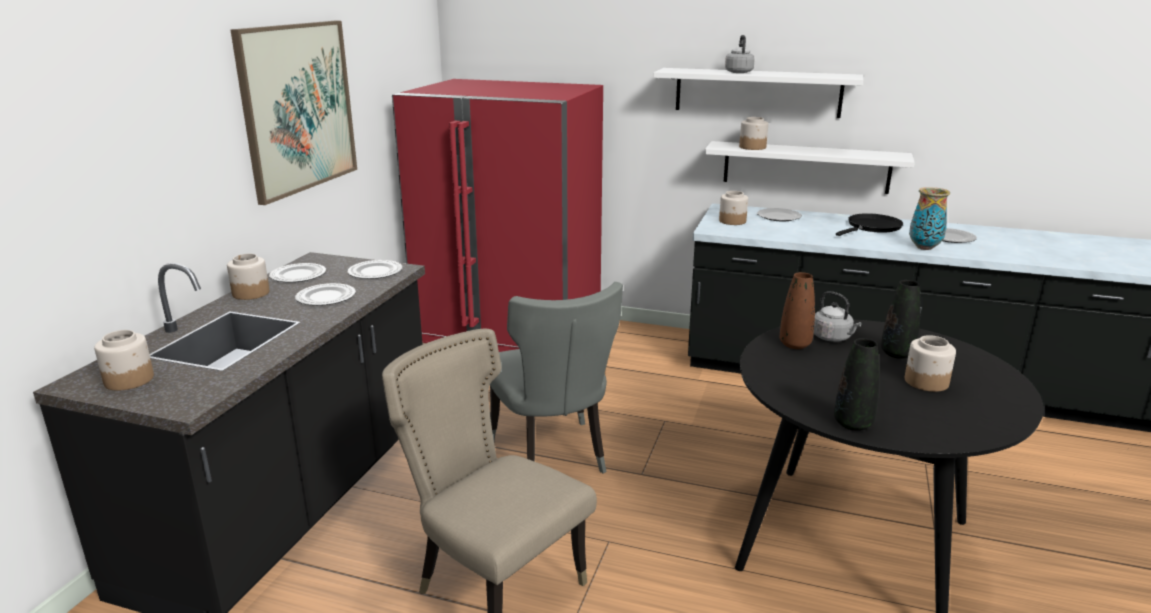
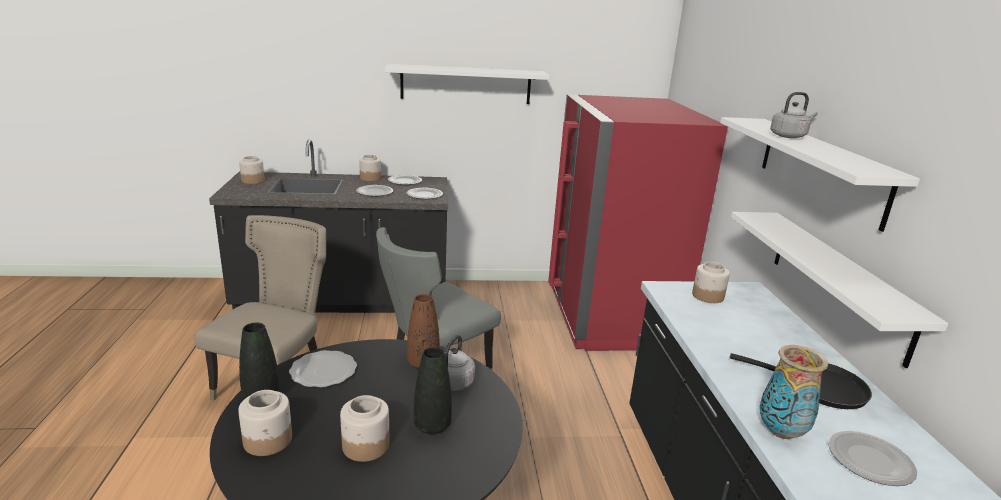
camera: 65 degrees right, 0 degrees up
(298, 108) = (466, 84): picture -> white shelf
(752, 147) = (780, 230): jar -> jar (268, 440)
(779, 217) = (765, 321): plate -> plate (322, 372)

